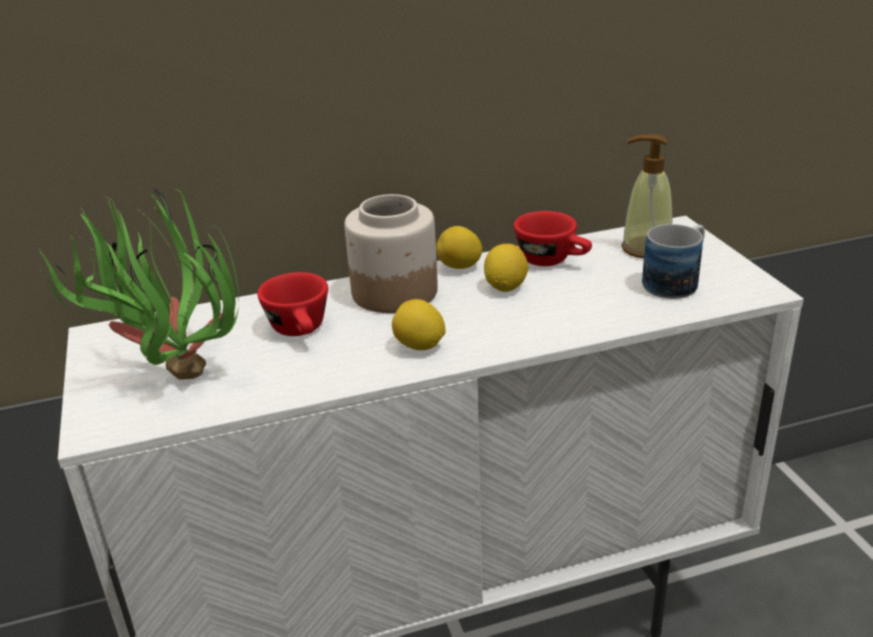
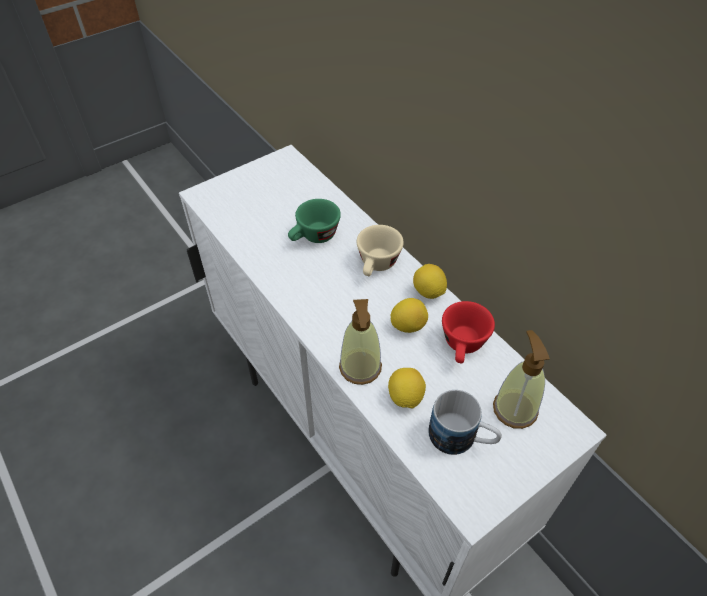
camera: 70 degrees right, 20 degrees up
(170, 373) = (256, 200): potted plant -> none
(301, 331) = (314, 237): red cup -> green cup
(393, 292) = (377, 266): jar -> beige cup
(419, 346) = (312, 298): lemon -> lemon (405, 397)
(557, 327) = (360, 367): none -> soap dispenser

